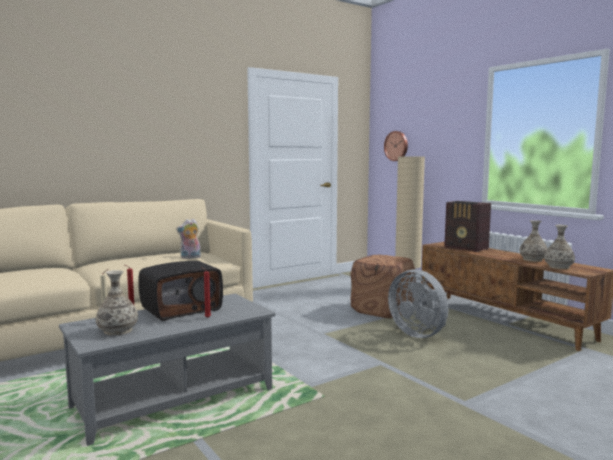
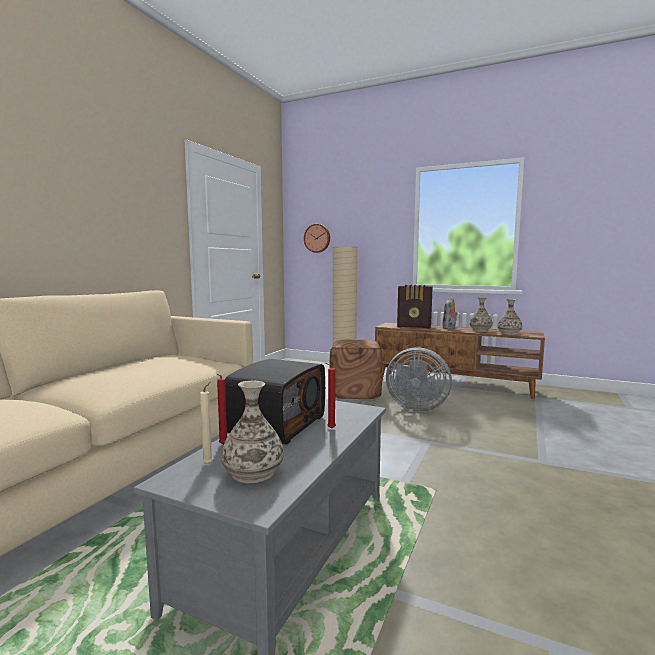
camera: 30 degrees left, 0 degrees up
(190, 258) = (182, 362): plush toy -> plush toy (449, 328)

